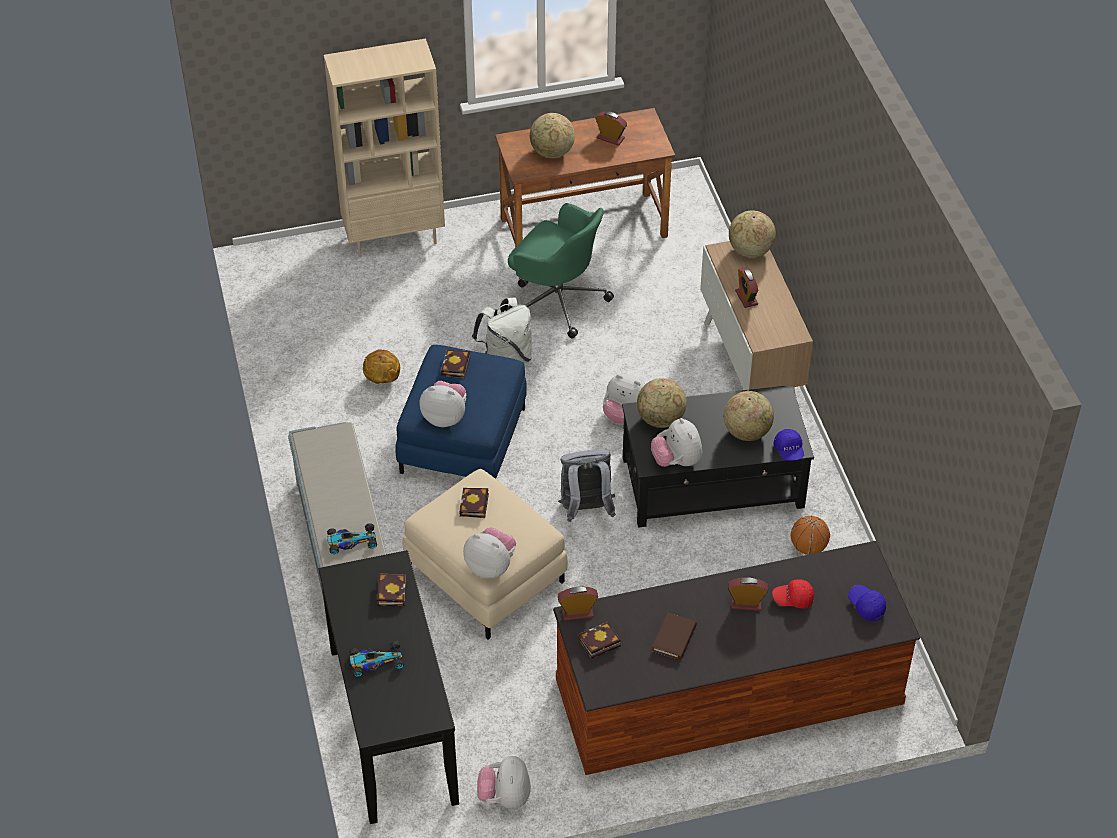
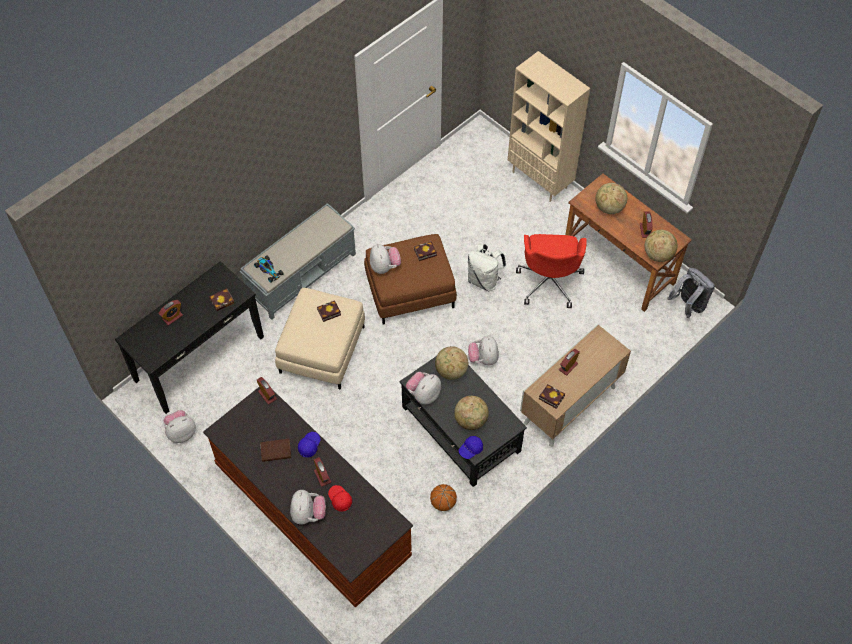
camera: 60 degrees right, 10 degrees up
(375, 661) = (172, 317): toy car -> alarm clock
(382, 379) = (429, 230): basketball -> none
(462, 440) = (410, 290): blue ottoman -> brown ottoman
(491, 566) = (292, 341): plush toy -> plush toy (308, 514)
(557, 300) = (549, 281): green office chair -> red office chair
(586, 510) = (398, 374): grey backpack -> grey backpack (688, 306)
(598, 644) = (251, 415): book -> book (550, 397)
(750, 250) = (611, 350): globe -> globe (658, 254)
(866, 606) = (357, 541): blue cap -> blue cap (309, 446)

